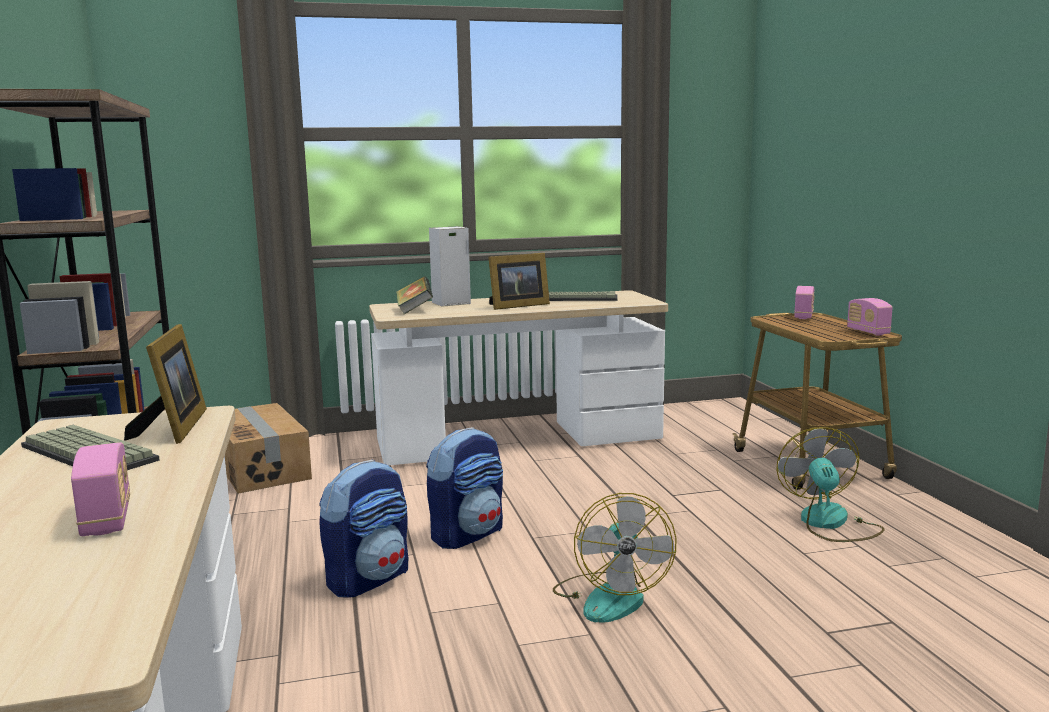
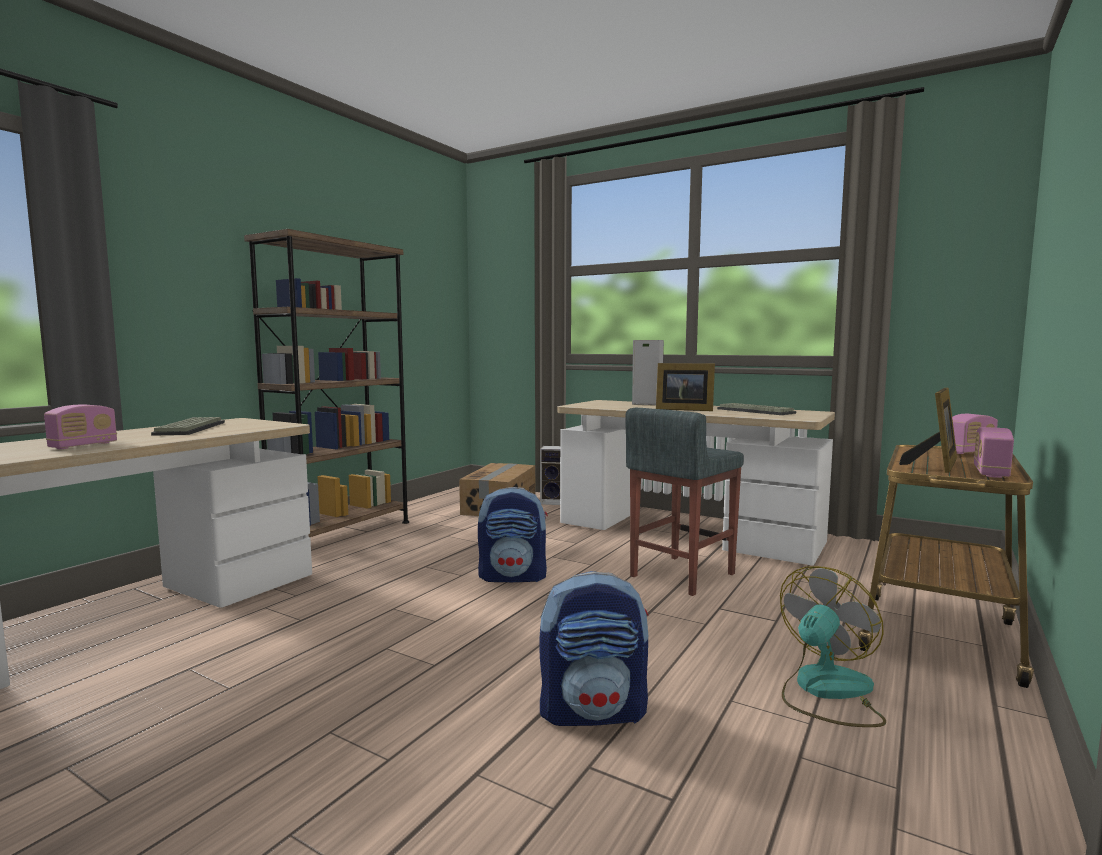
camera: 45 degrees right, 5 degrees down
(175, 428) = (251, 427): picture frame -> picture frame (936, 464)
(316, 445) = (554, 502): none -> speaker
(369, 579) = (411, 578): backpack -> backpack (594, 711)
(414, 310) = (604, 404): book -> none
(594, 479) = (681, 575): none -> grey stool
(610, 596) = (501, 650): fan -> none

